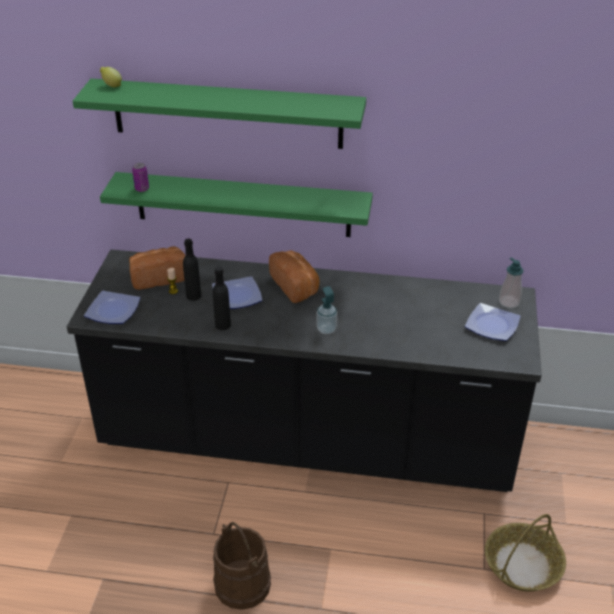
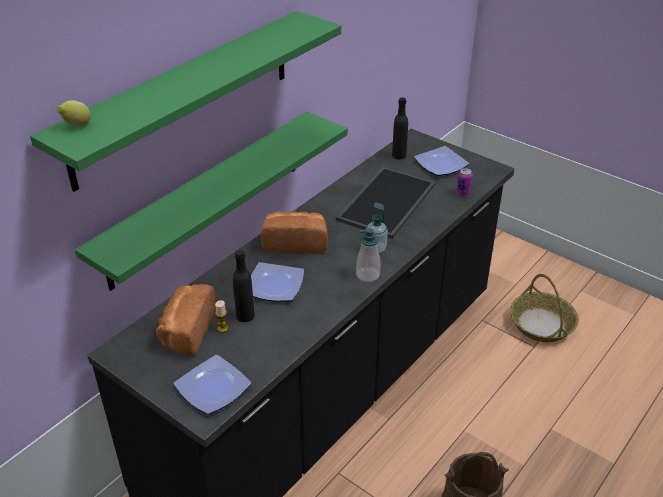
camera: 60 degrees left, 0 degrees up
(142, 189) = (140, 239): can -> can (463, 193)
(223, 325) = (313, 311): black bottle -> black bottle (399, 155)
(399, 312) = (385, 201): none -> tray
(509, 302) = (418, 145): soap dispenser -> soap dispenser (368, 275)

